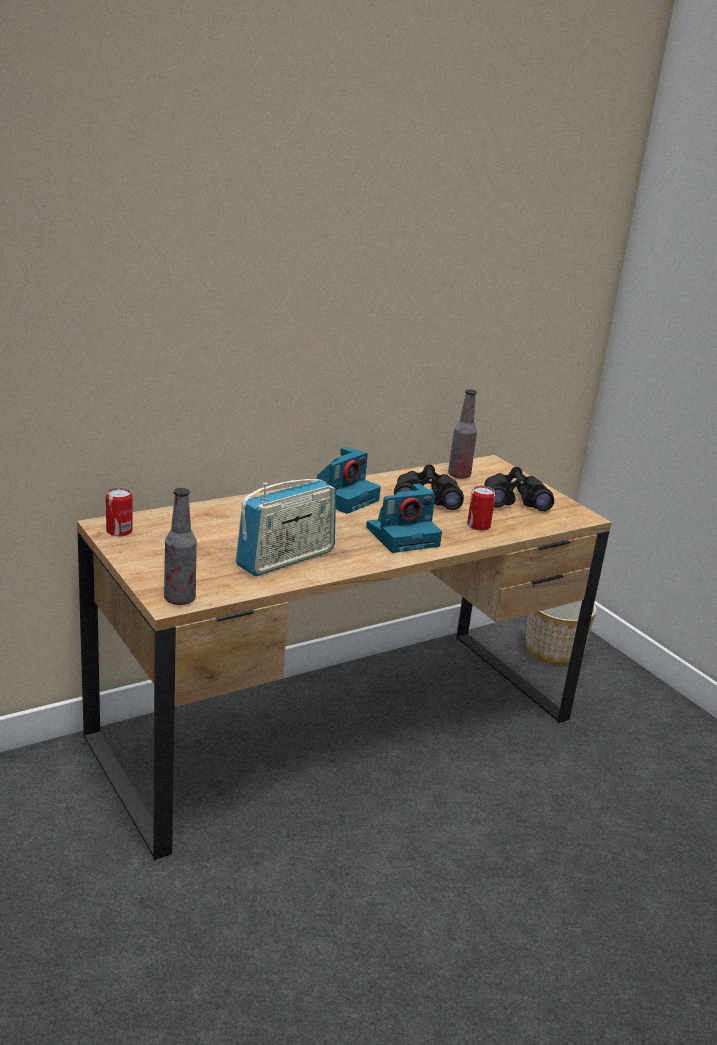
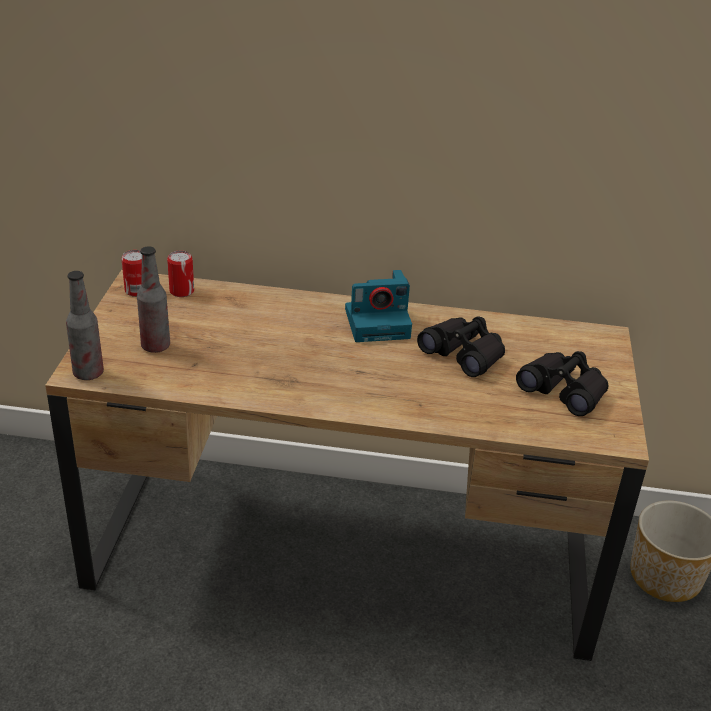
camera: 40 degrees right, 10 degrees up
(286, 559) = (229, 369): radio -> none
(403, 536) = (375, 387): camera -> none
(459, 475) = (543, 339): bottle -> bottle (155, 346)
(478, 526) = (474, 405): can -> can (181, 291)

